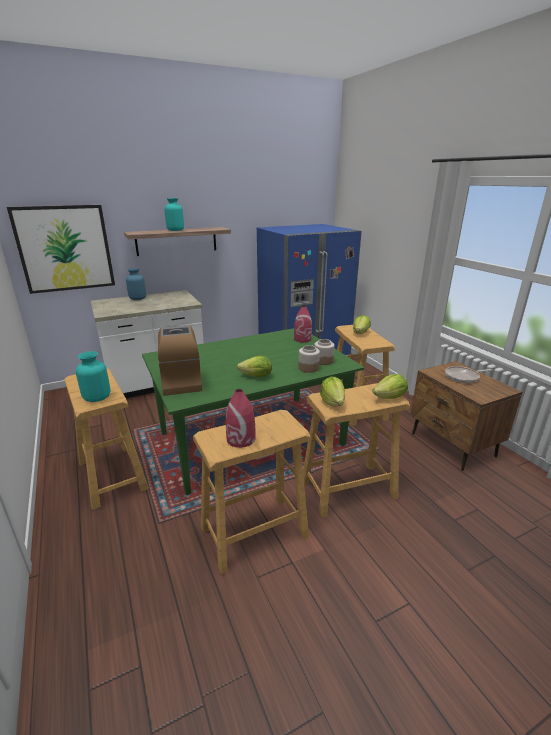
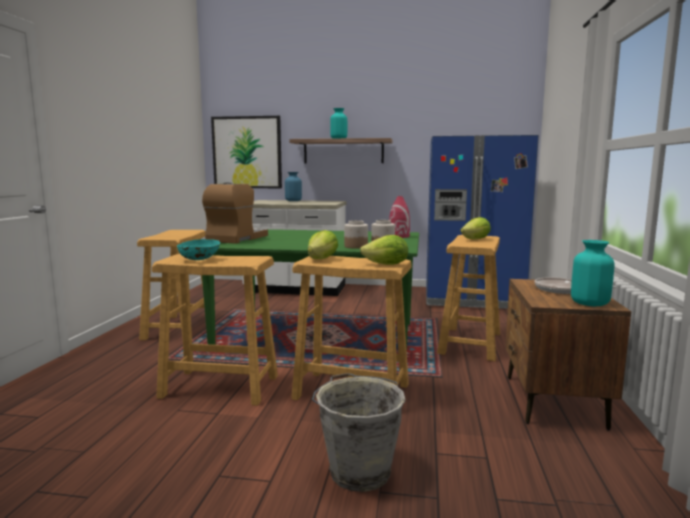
camera: 35 degrees right, 15 degrees down
(97, 397) = (164, 236): turquoise vase -> turquoise vase (589, 303)
(241, 439) = (199, 260): red vase -> turquoise bowl
(256, 376) = (297, 244): lettuce -> none
(439, 560) = (359, 471): none -> grey bucket

